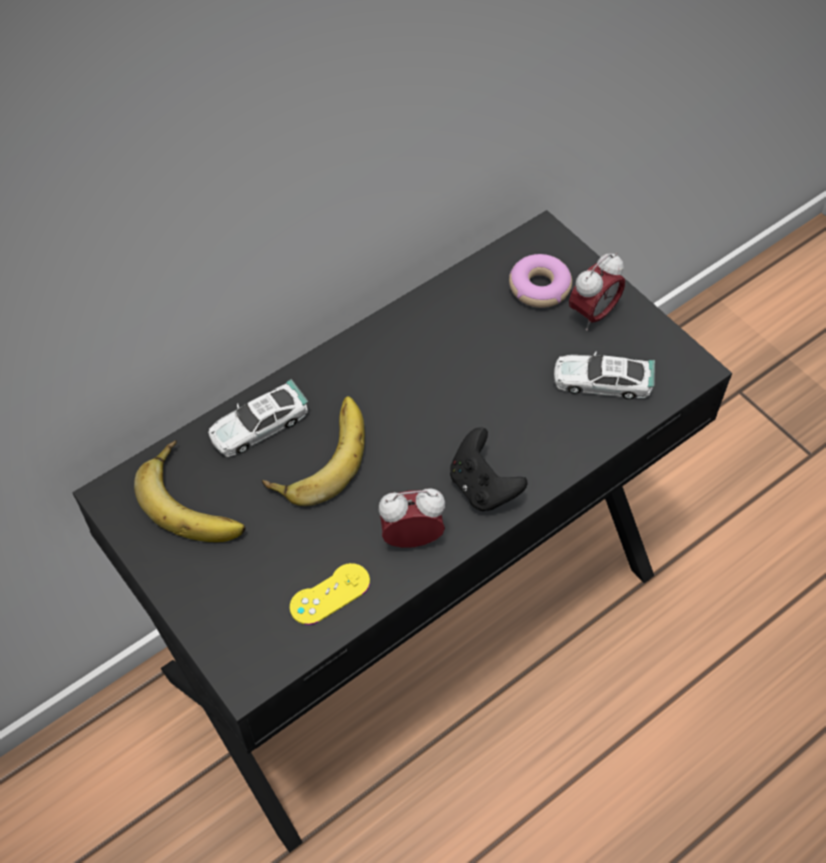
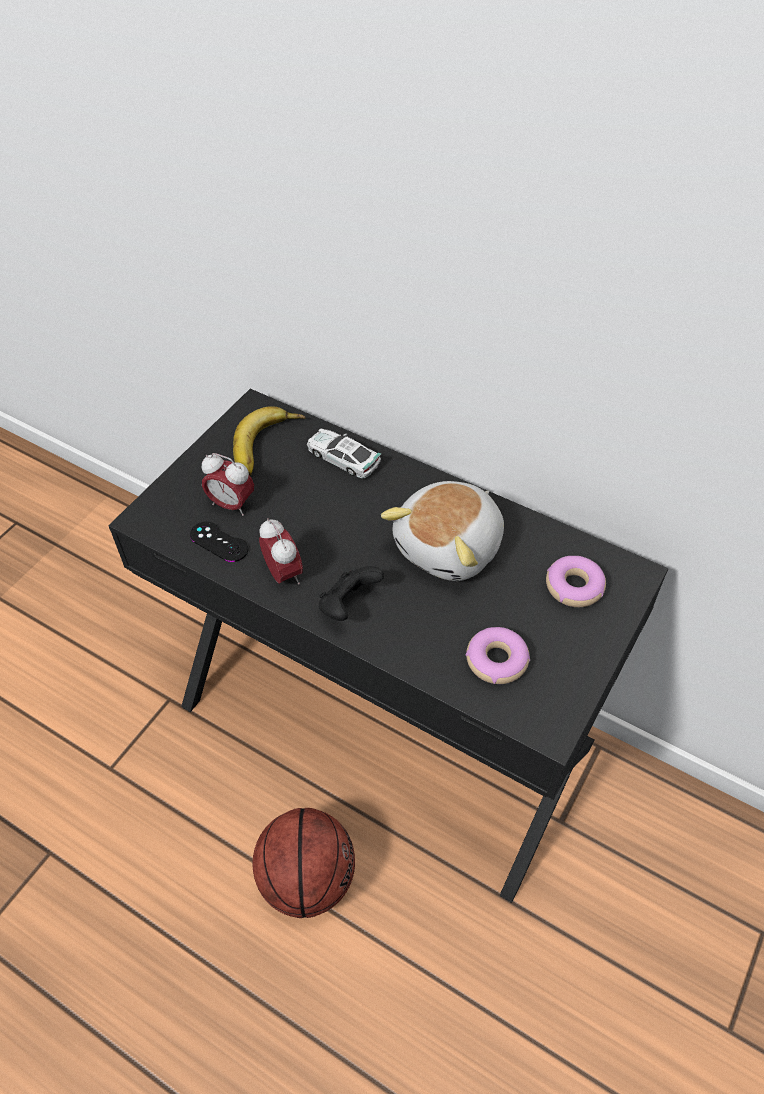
camera: 70 degrees right, 5 degrees down
(318, 455) = (333, 498): banana -> none
(330, 594) = (219, 542): yellow game controller -> black game controller
(444, 368) = (451, 547): none -> plush toy
(567, 763) = (307, 878): none -> basketball
(592, 314) = (568, 634): alarm clock -> alarm clock (231, 505)
(602, 381) = (496, 660): toy car -> donut

